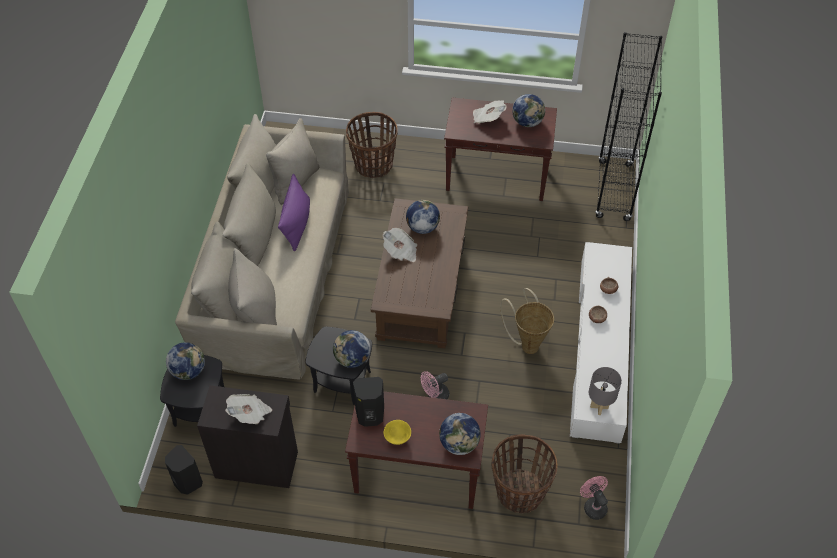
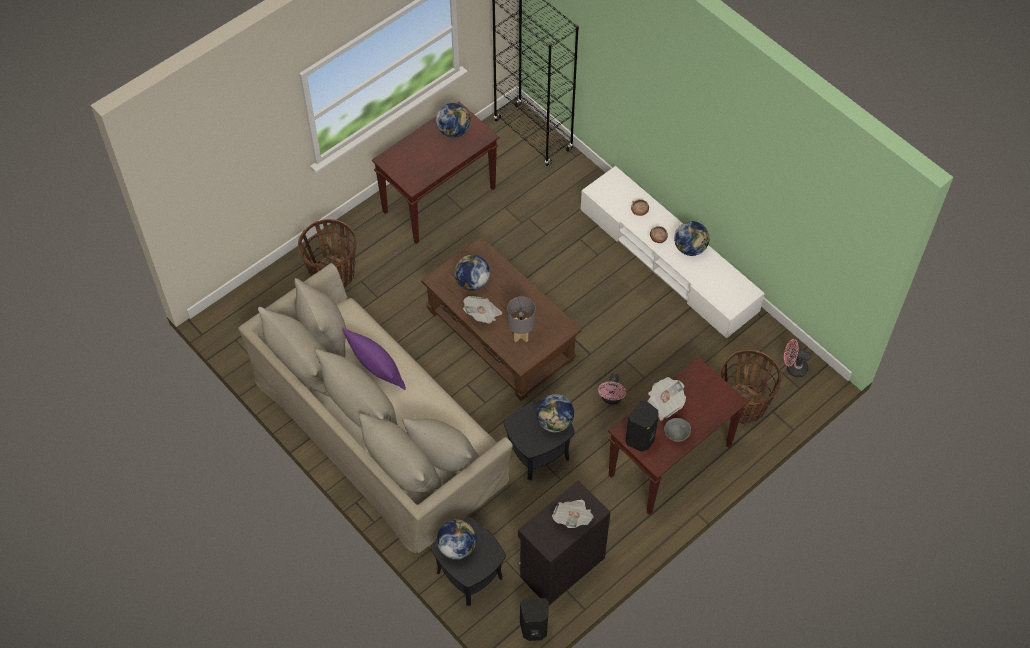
camera: 50 degrees left, 5 degrees up
(398, 437) = (676, 434): yellow bowl -> grey bowl
(459, 443) = (716, 399): globe -> globe (690, 248)
(487, 118) = (421, 153): newspaper -> newspaper (663, 404)
(527, 343) = (621, 303): basket -> none
(599, 407) = (735, 297): grey table lamp -> grey table lamp (521, 336)

